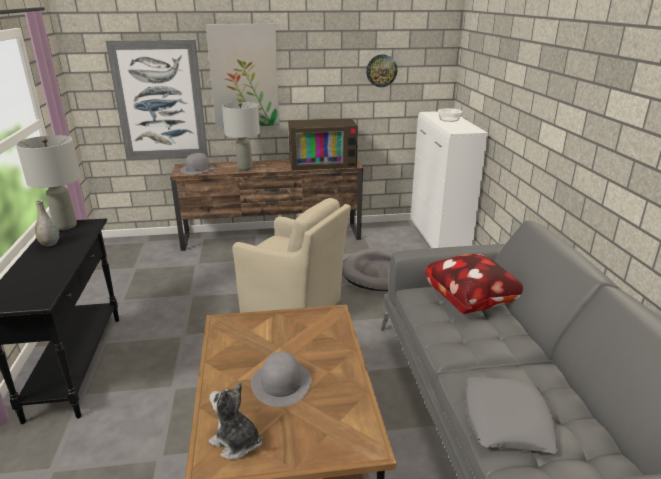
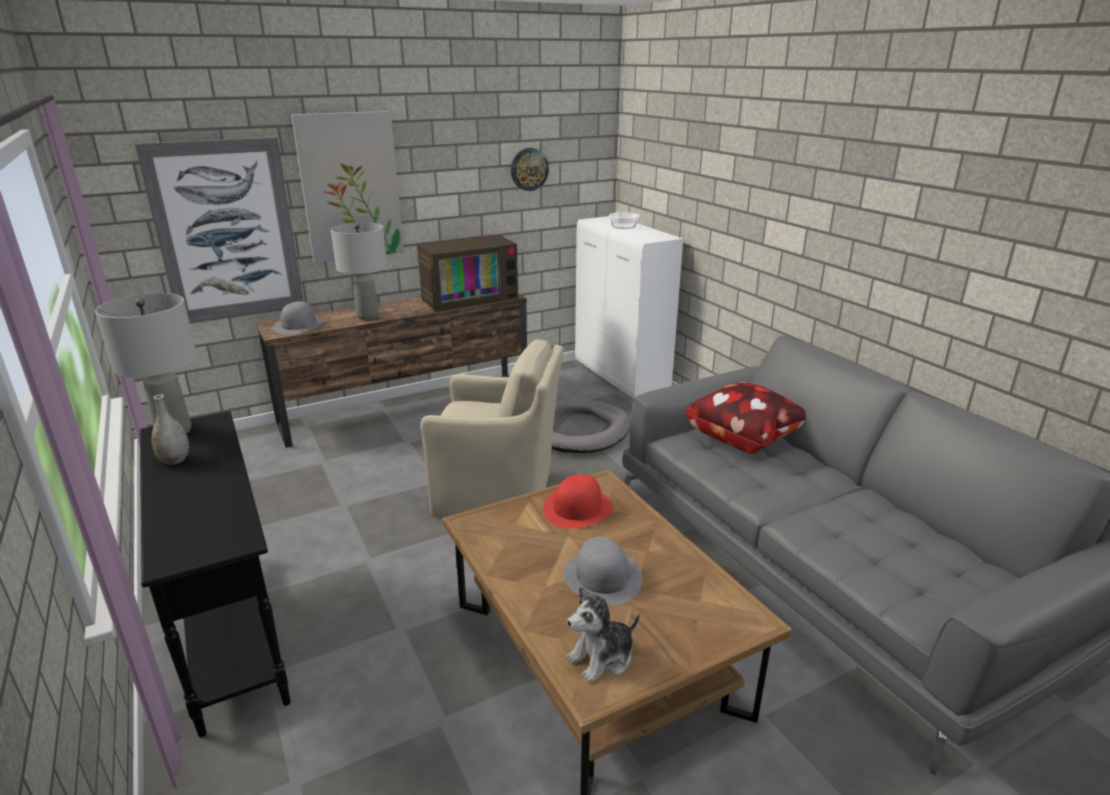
camera: 20 degrees left, 0 degrees up
(236, 443) = (602, 658): plush toy -> plush toy turned 45 degrees counterclockwise
(302, 328) = (577, 508): none -> red hat
(507, 420) = (866, 556): grey pillow -> none

